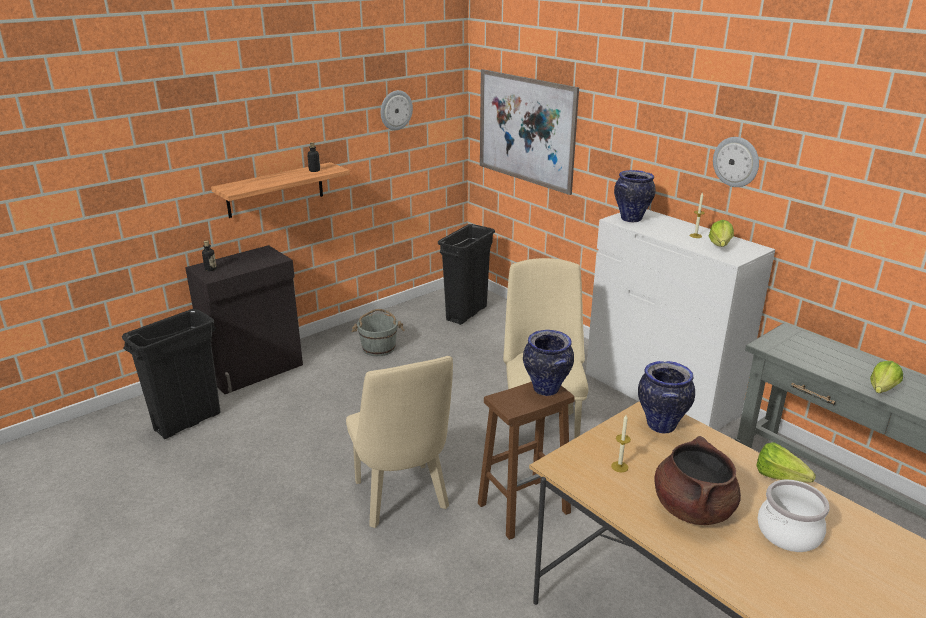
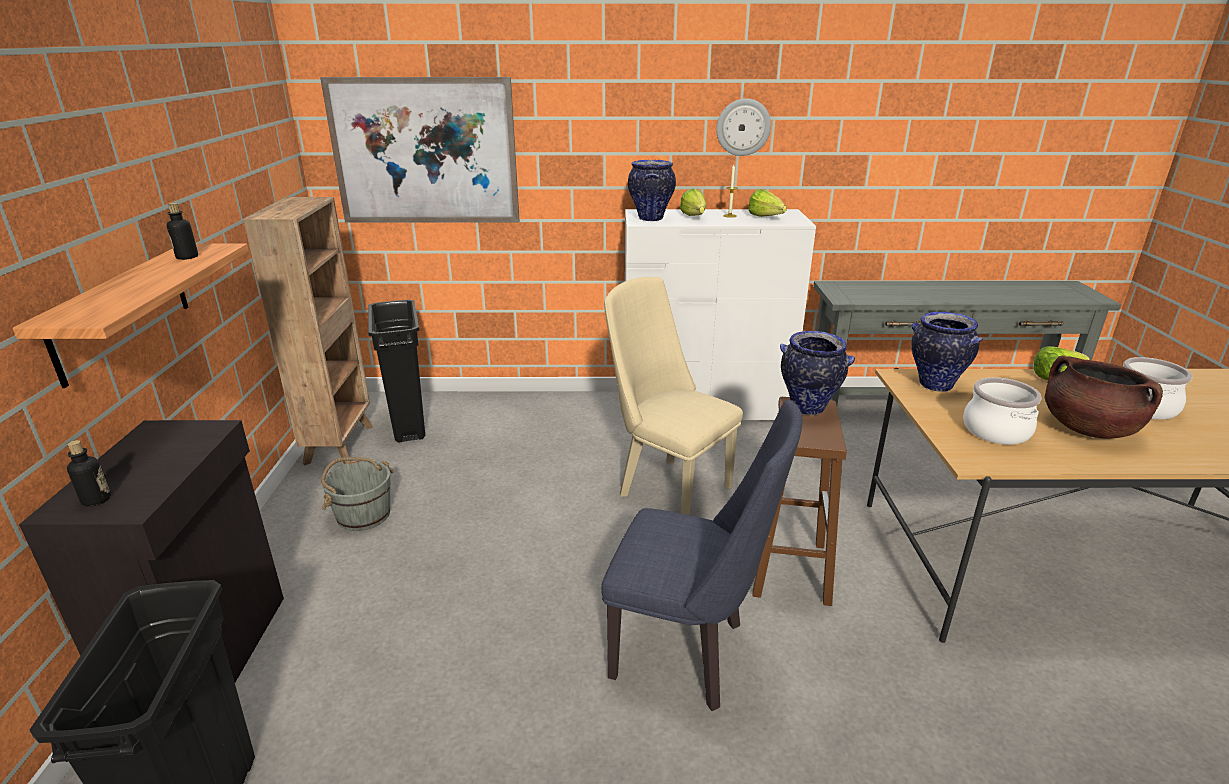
camera: 50 degrees left, 0 degrees up
(395, 110) = (235, 145): wall clock -> none
(403, 500) = (690, 653): beige chair -> blue chair
(421, 307) = (340, 443): none -> brown bookcase
(619, 466) = (995, 431): candle -> cooking pot
(879, 391) = (953, 298): lettuce -> lettuce (694, 218)

